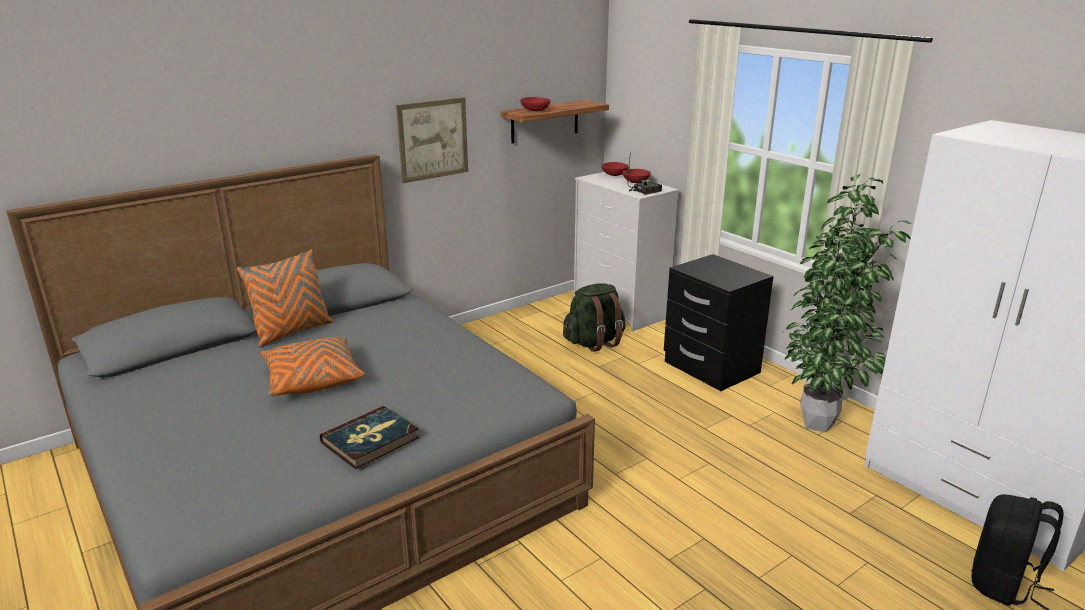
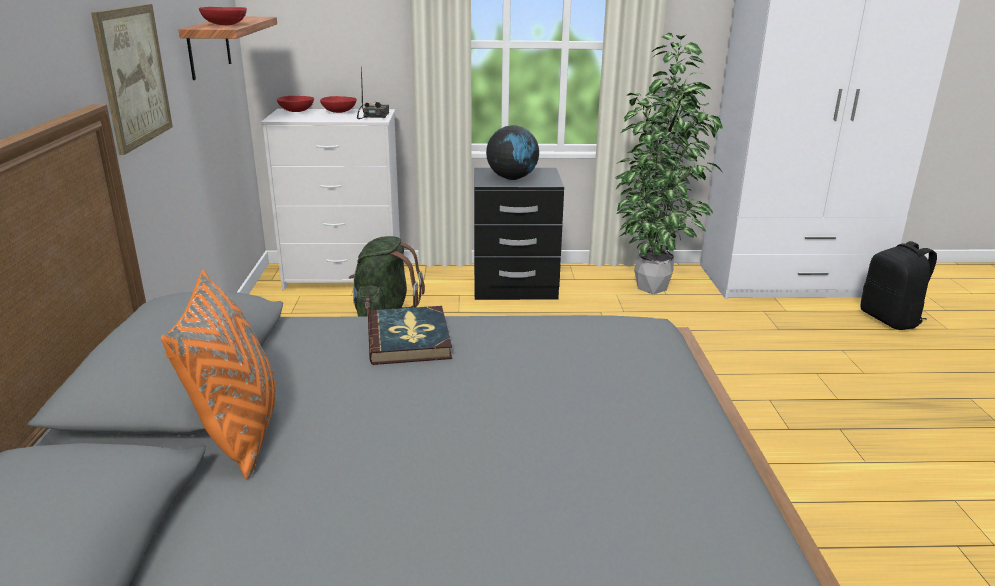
camera: 55 degrees left, 0 degrees up
(312, 379) = (442, 454): orange pillow -> none
(370, 440) = (682, 454): book -> book (409, 339)
(712, 271) = (512, 178): none -> globe

